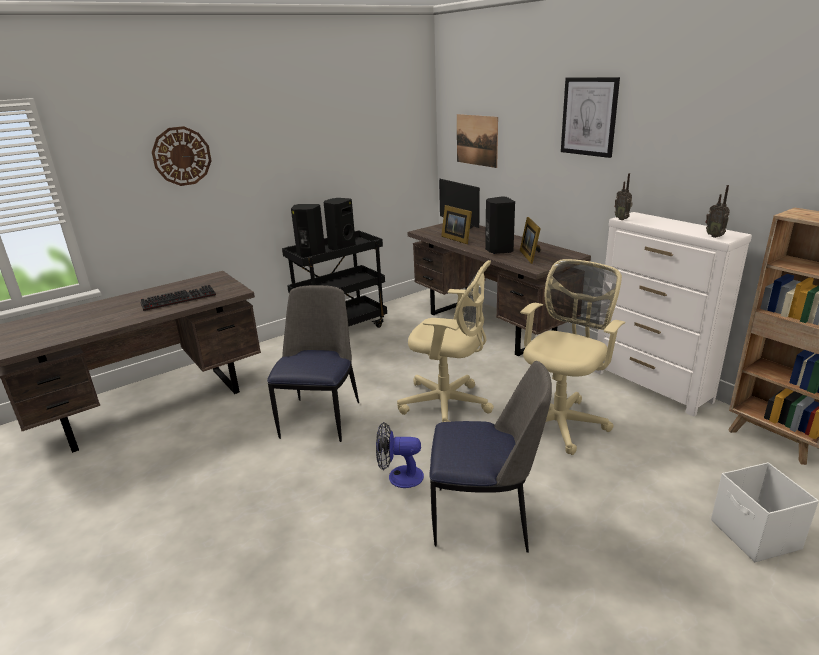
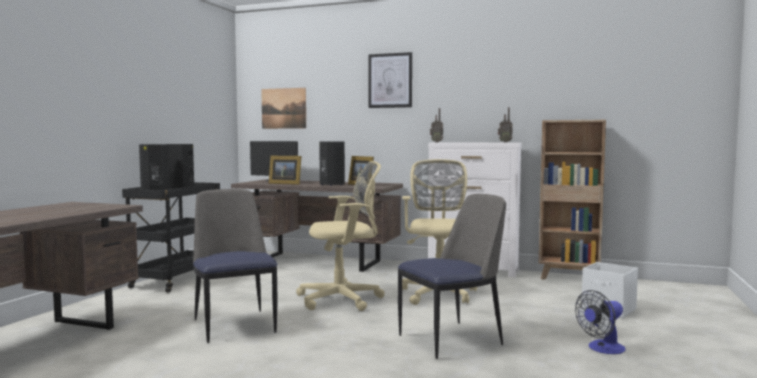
camera: 35 degrees left, 20 degrees down
(180, 299) = (59, 211): keyboard -> none
(182, 156) = (37, 76): wall clock -> none
(399, 476) = (357, 337): fan -> fan (602, 349)

